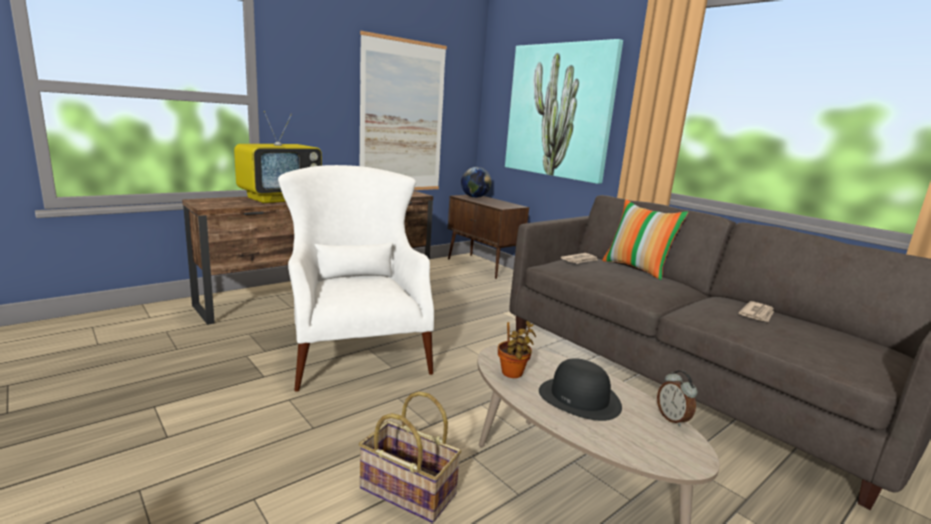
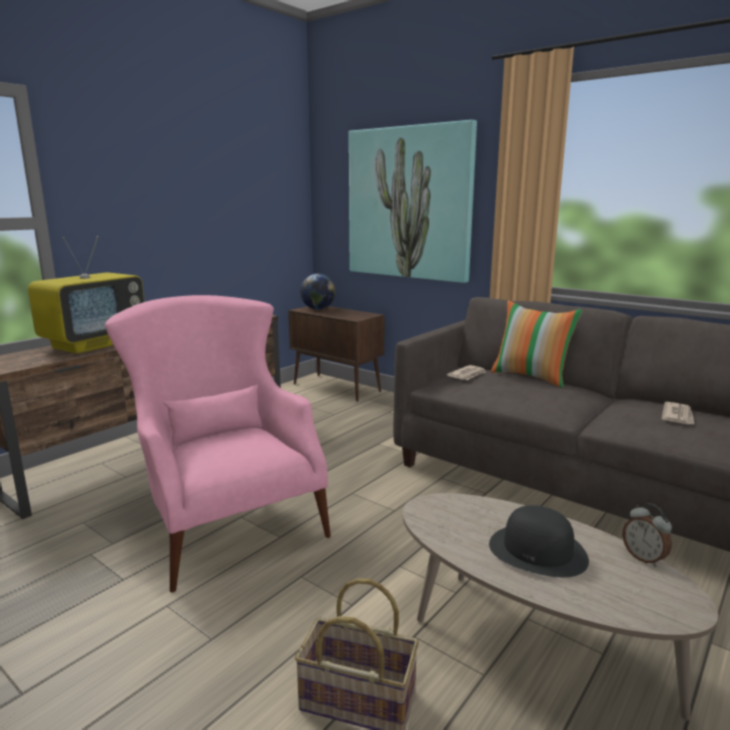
camera: 10 degrees left, 0 degrees up
(354, 348) = (225, 518): white armchair -> pink armchair
(402, 117) = (225, 225): picture -> none
(513, 374) = (452, 533): potted plant -> none

